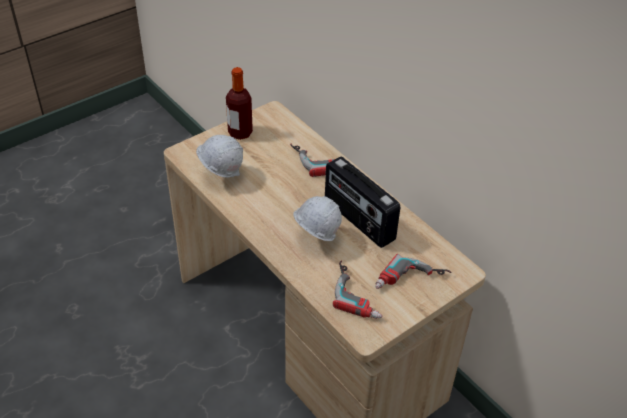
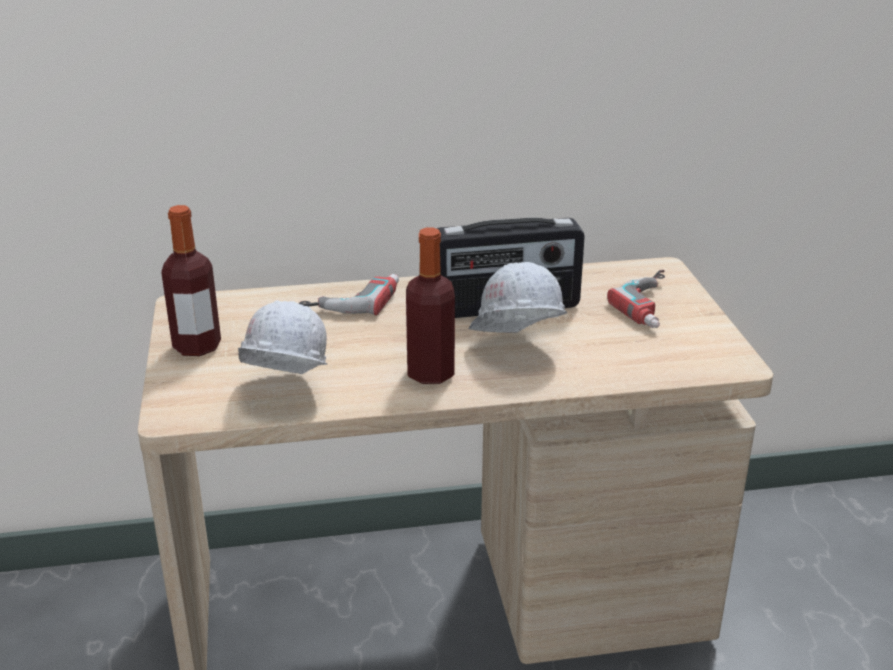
camera: 60 degrees left, 15 degrees down
(270, 217) = (430, 373): none -> bottle
(359, 293) = (652, 347): power drill -> none

